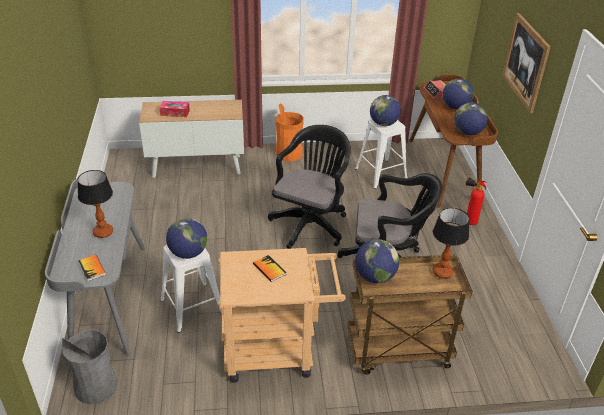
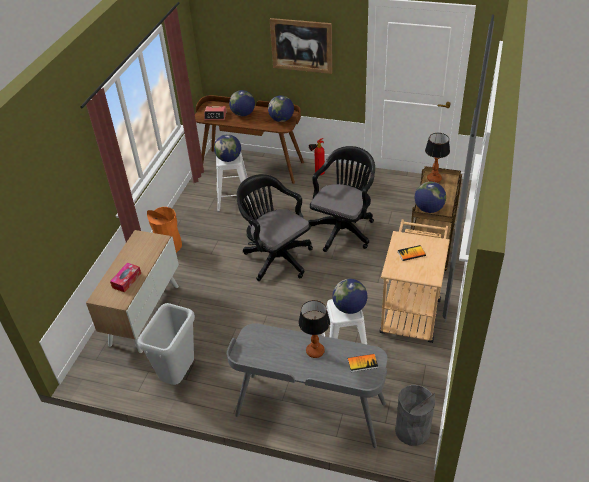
camera: 65 degrees left, 5 degrees up
(132, 204) = (178, 375): none -> grey trash can

